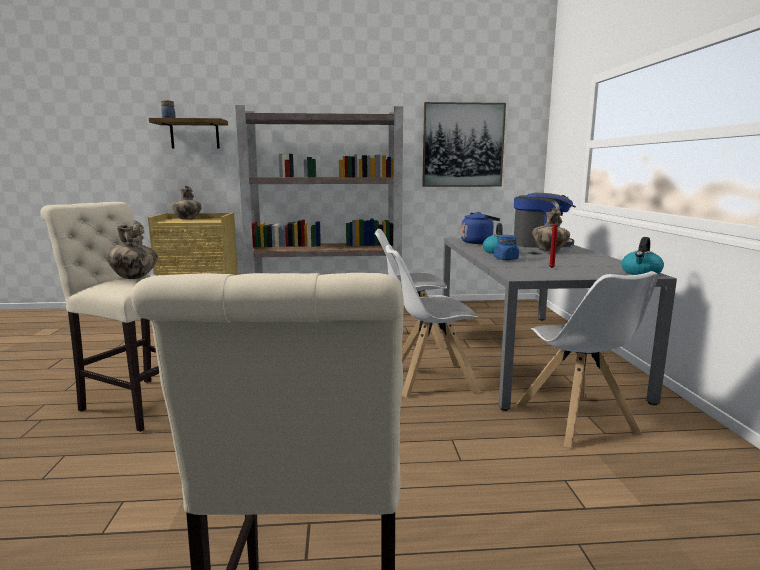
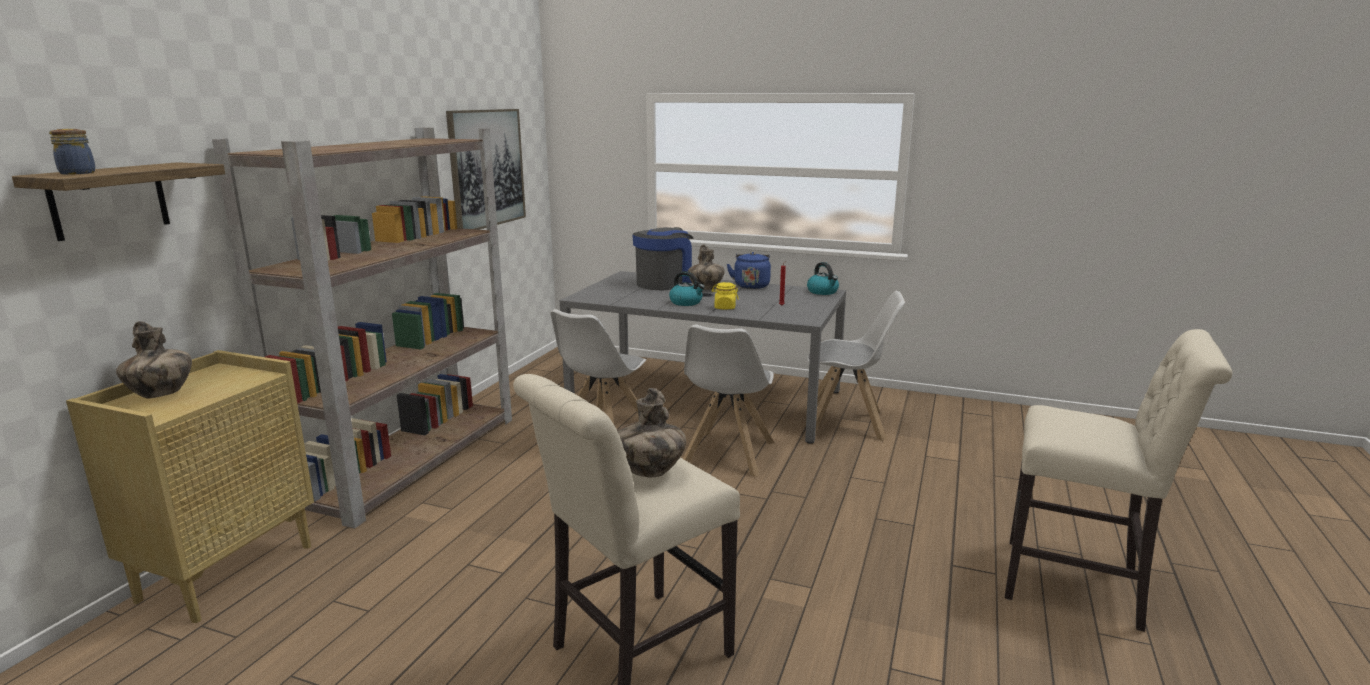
camera: 65 degrees left, 5 degrees up
(478, 242) = (617, 296): blue kettle -> blue kettle (751, 285)
(505, 259) = (724, 307): blue jar -> yellow jar

